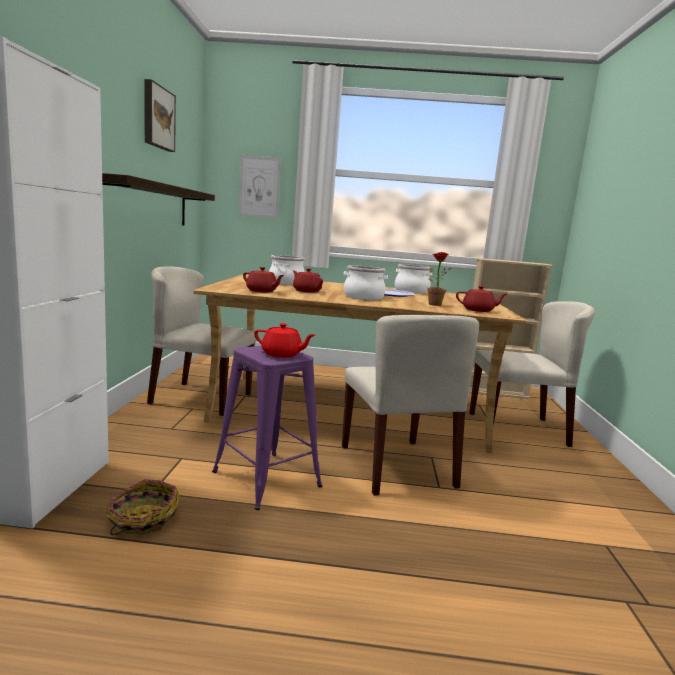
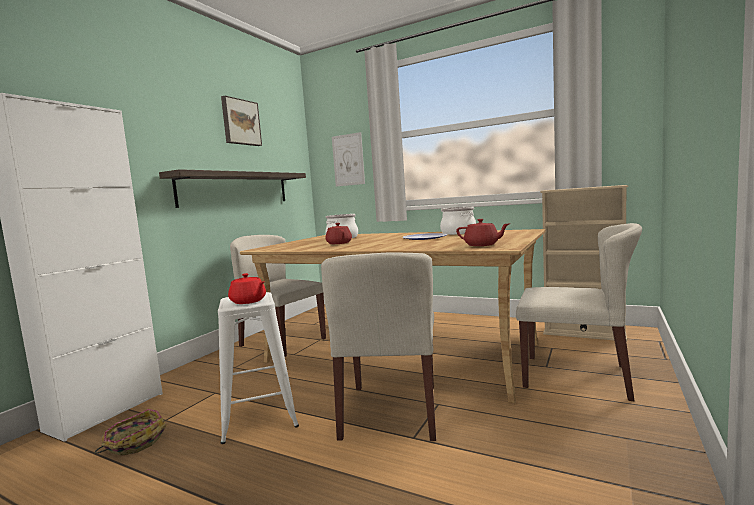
camera: 25 degrees right, 5 degrees down
(262, 291) = (294, 247): red teapot -> none
(266, 479) = (259, 415): purple stool -> white stool
(363, 297) = (382, 243): cooking pot -> none
(432, 304) = (443, 243): potted plant -> none

